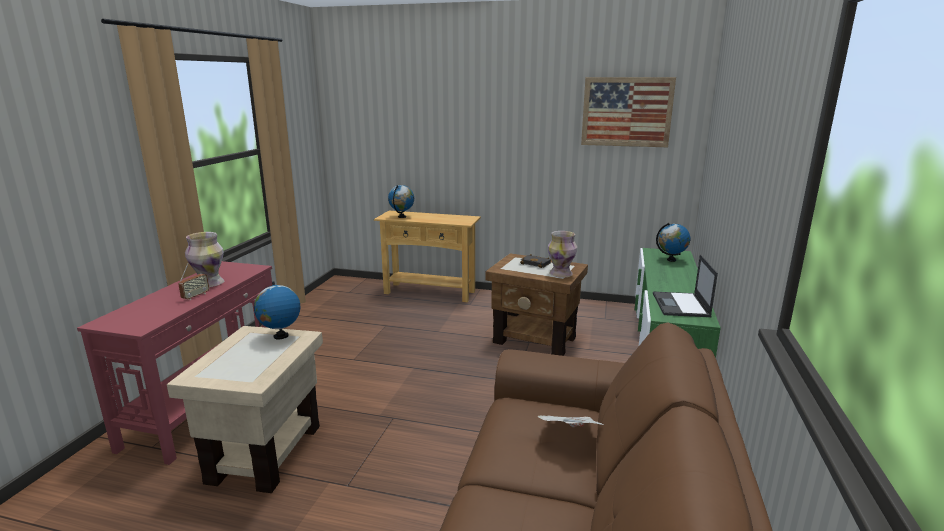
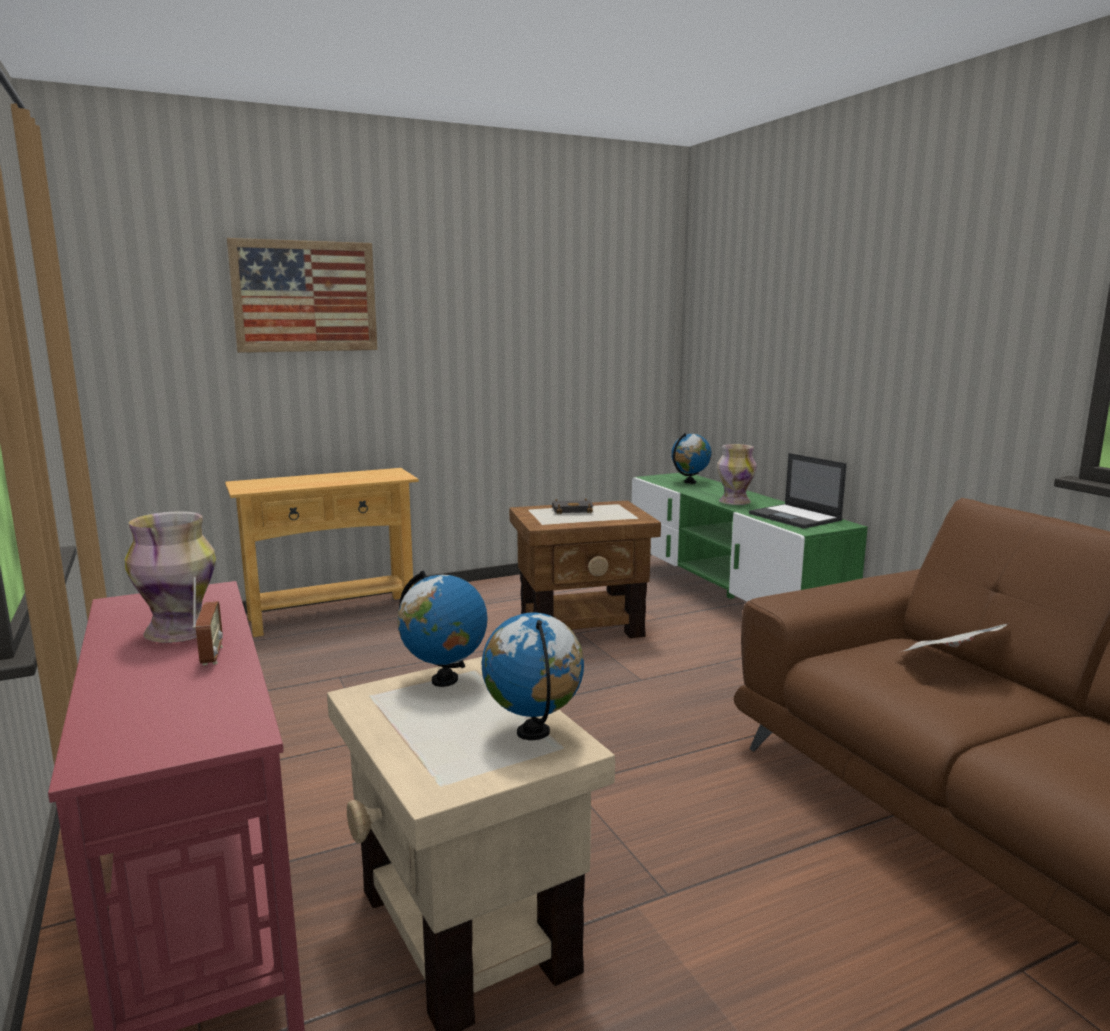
camera: 40 degrees left, 5 degrees down
(402, 217) = (277, 485): globe -> globe (534, 732)
(561, 274) = (626, 514): vase -> vase (734, 502)
(626, 112) = (593, 293): picture -> picture (305, 296)

